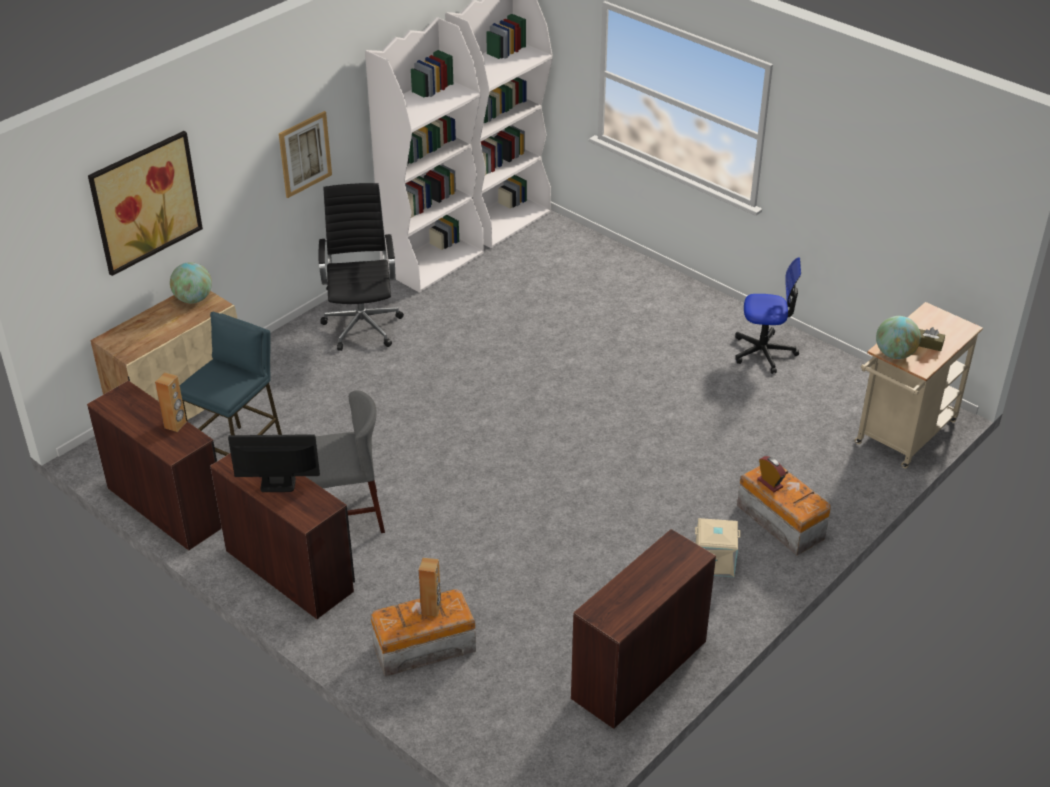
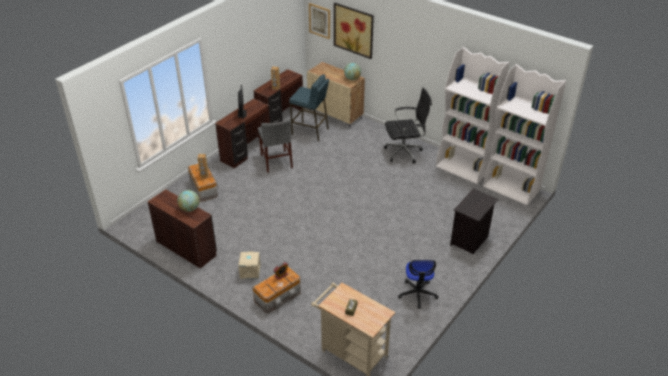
camera: 85 degrees right, 0 degrees up
(305, 154) = (425, 69): picture -> picture (319, 21)
(634, 282) = (470, 240): none -> black nightstand
(894, 354) = (339, 293): globe -> globe (189, 209)

